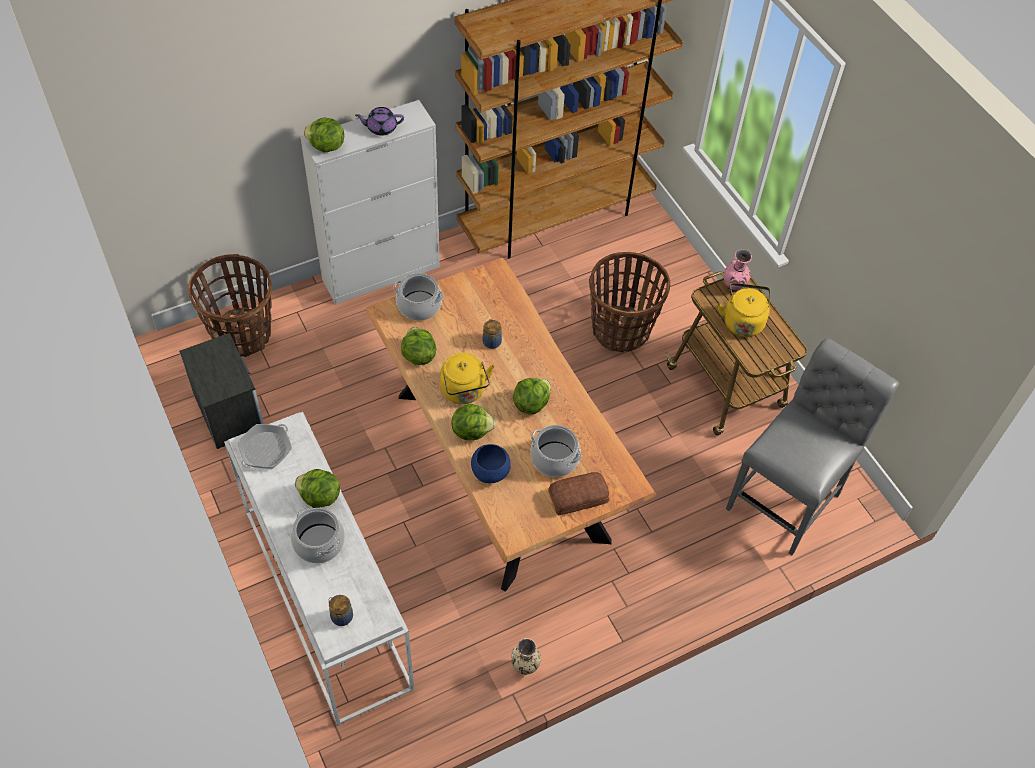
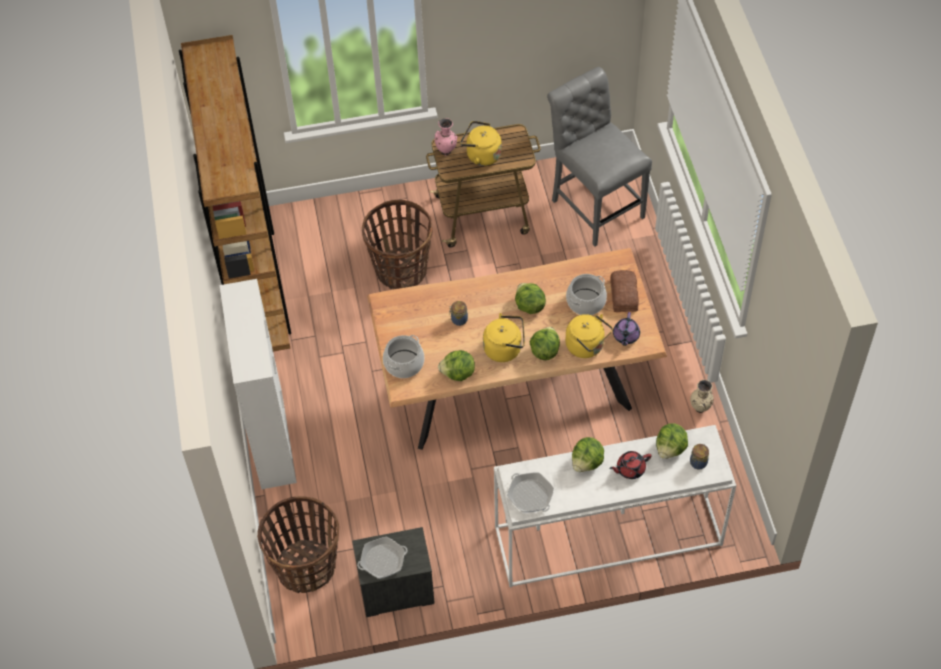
camera: 70 degrees left, 0 degrees up
(209, 363) = (382, 560): none -> frying pan
(318, 543) = (630, 469): cooking pot -> red teapot
(326, 147) = (254, 365): lettuce -> lettuce (670, 449)
(381, 128) = (246, 319): purple teapot -> purple teapot (625, 336)
(489, 472) = (587, 346): blue bowl -> yellow kettle

